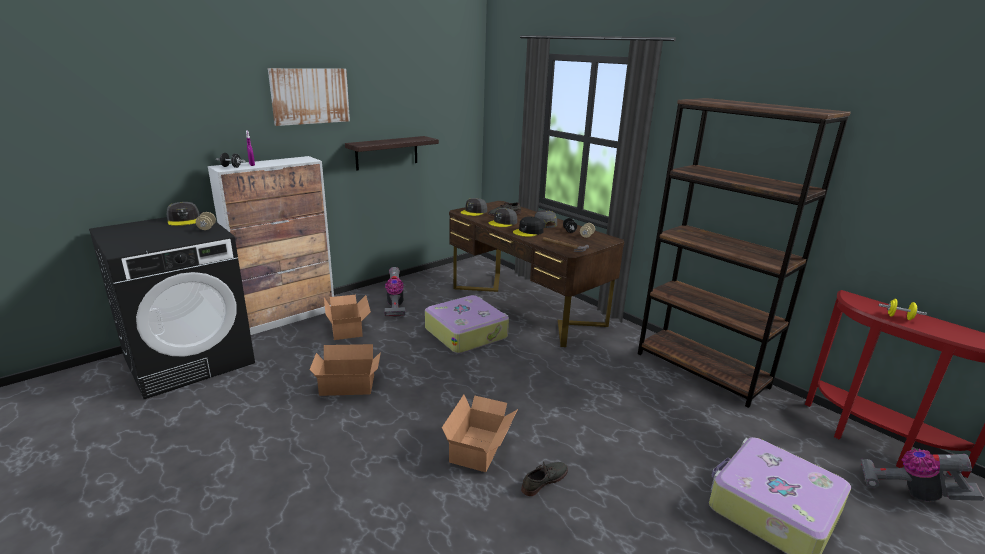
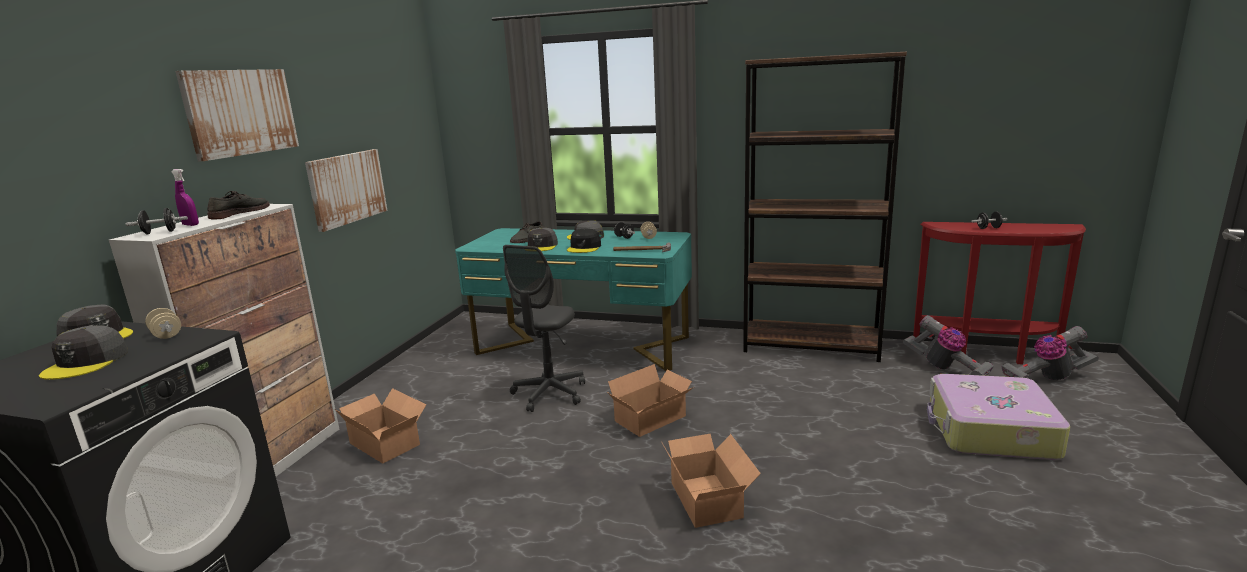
camera: 30 degrees left, 5 degrees down
(348, 386) = (473, 506): cardboard box -> cardboard box (653, 419)
(387, 153) = (347, 188): shelf -> picture
(395, 306) = (422, 396): vacuum cleaner -> vacuum cleaner (945, 369)
(466, 333) = (549, 393): suitcase -> grey office chair
(474, 212) = (488, 244): grey cap -> grey cap (86, 362)
(525, 306) = (582, 345): brown desk -> turquoise desk
(544, 480) = (804, 497): grey shoe -> grey shoe (239, 213)
(899, 317) = (988, 228): yellow dumbbell -> black dumbbell

